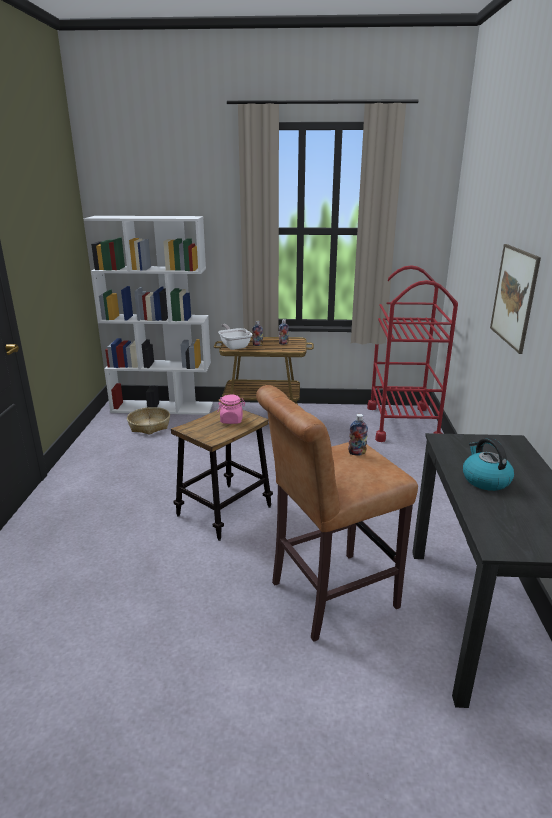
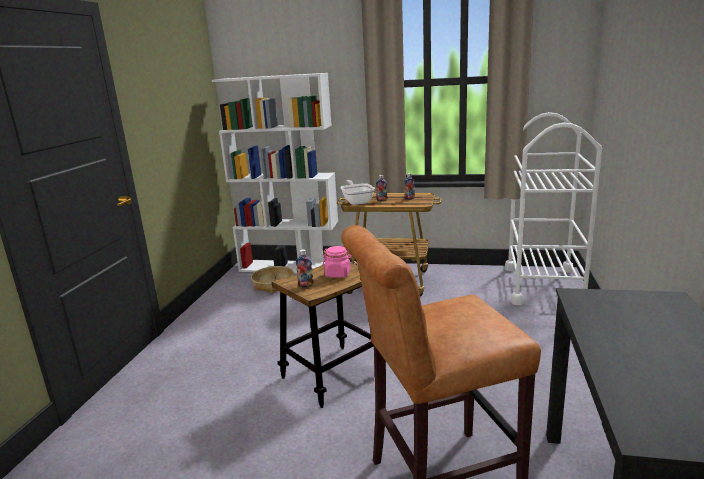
camera: 10 degrees right, 5 degrees down
(357, 453) = (466, 308): bottle -> bottle (305, 285)
(402, 424) = (543, 286): red cart -> white cart
(485, 480) = (630, 345): kettle -> none
(514, 296) = (667, 126): picture -> none

